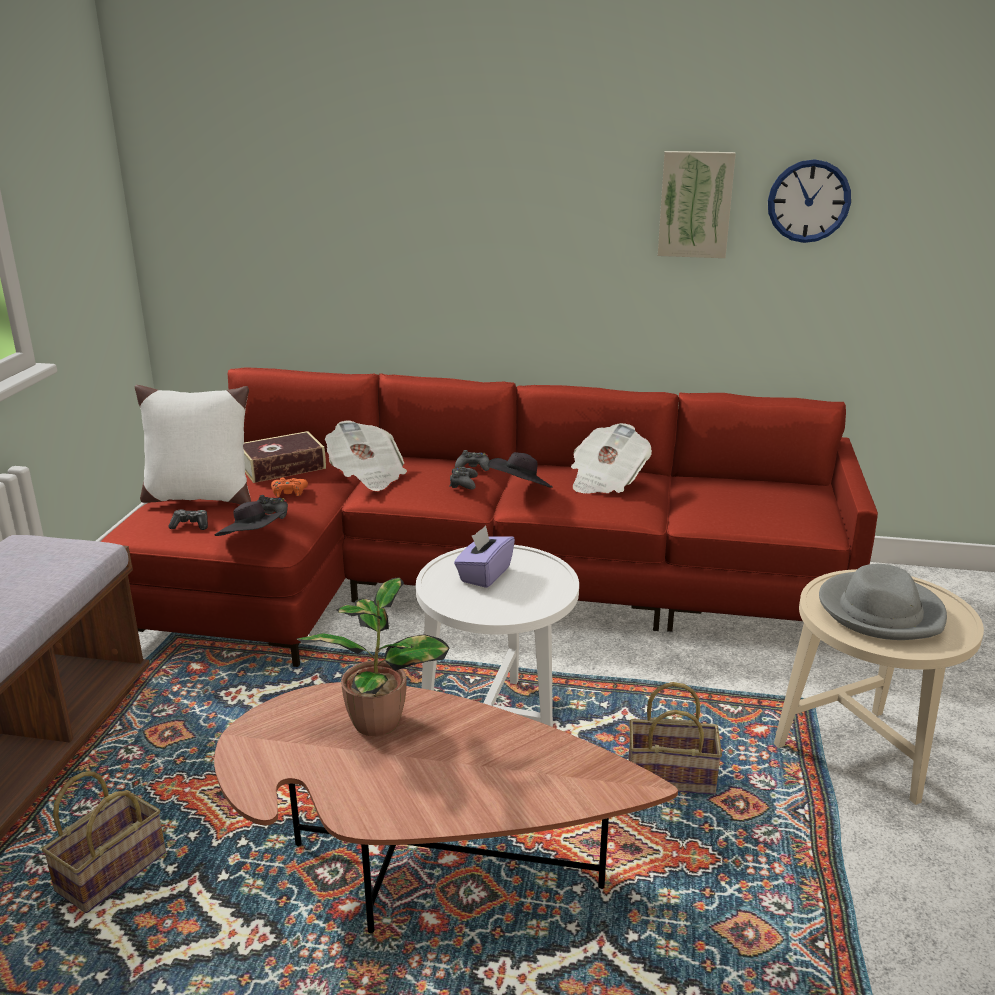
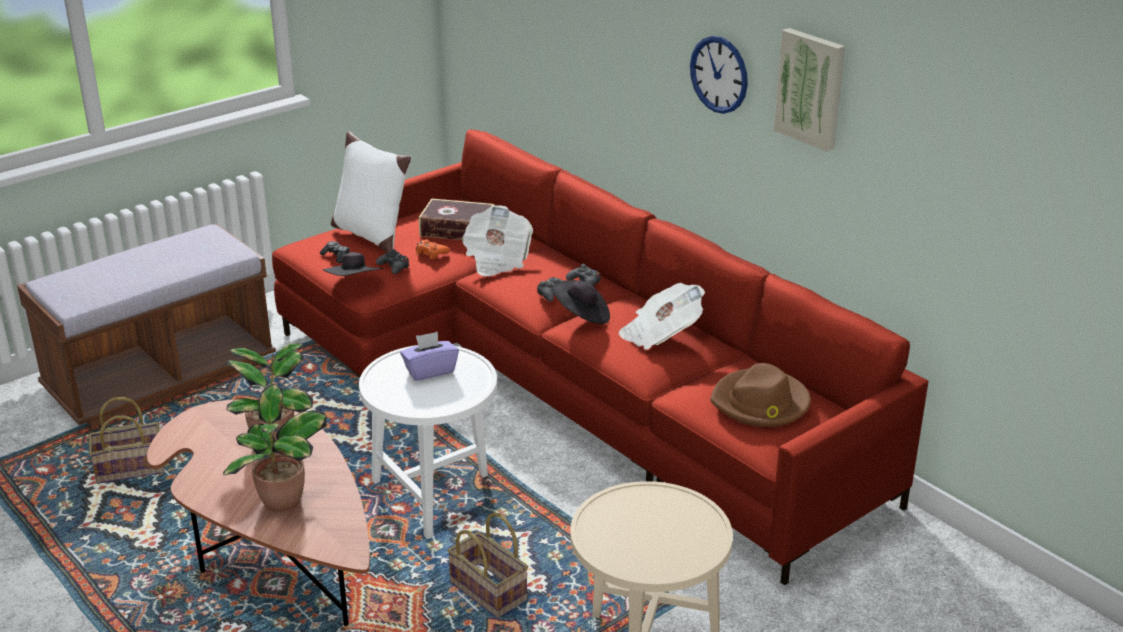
camera: 40 degrees right, 5 degrees up
(488, 775) = (282, 502): none -> potted plant
(758, 498) = (761, 403): none -> brown hat
(808, 201) = (905, 115): wall clock -> wall clock (719, 74)
(880, 611) = (642, 526): grey hat -> none

